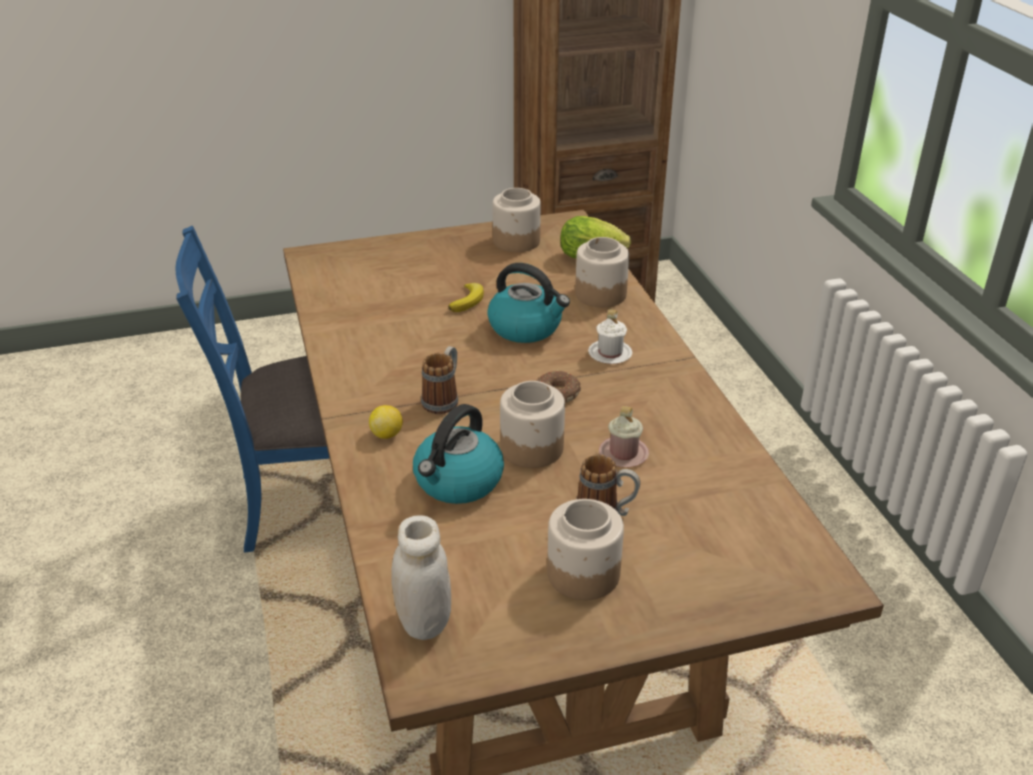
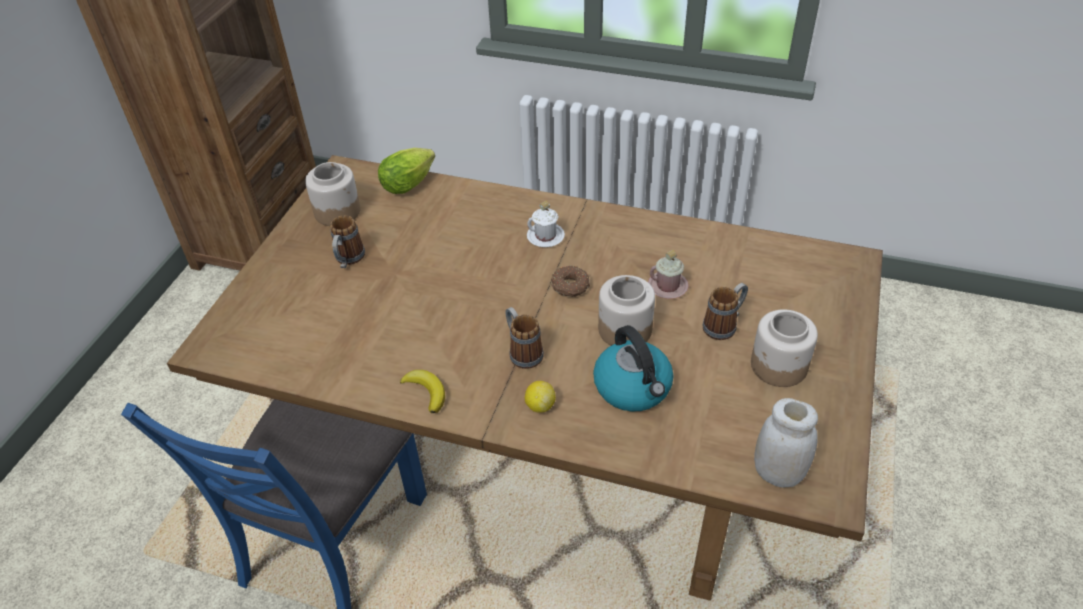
camera: 55 degrees left, 10 degrees up
(464, 270) = (348, 260): none -> mug
(468, 300) = (396, 278): banana -> banana (426, 392)
(526, 327) = (469, 263): kettle -> none
(600, 294) = (463, 204): jar -> none

